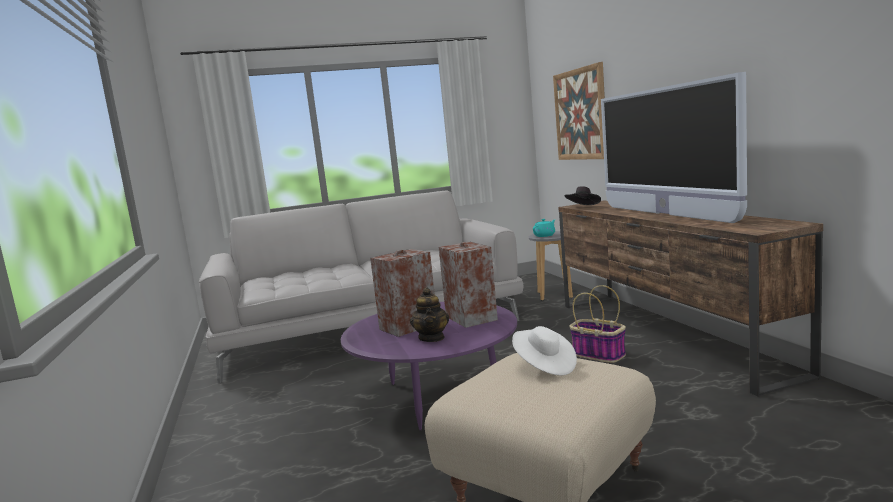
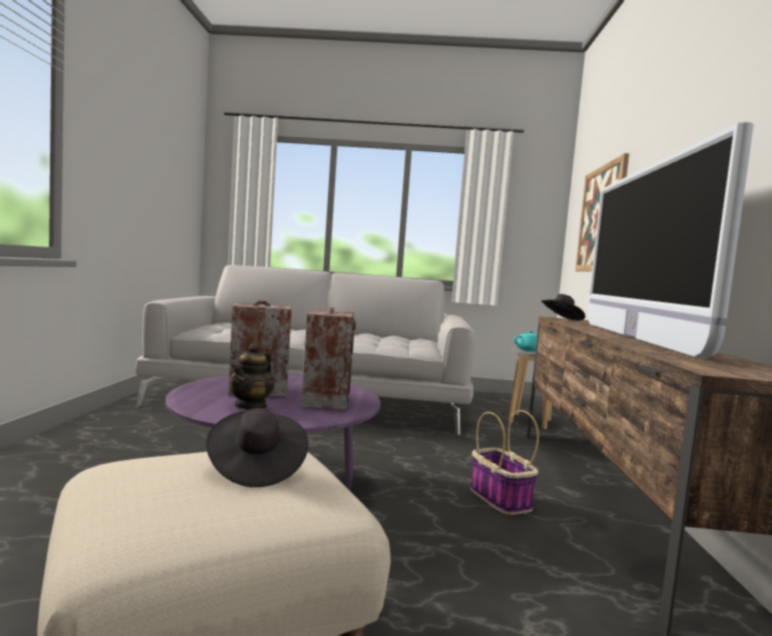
camera: 20 degrees right, 5 degrees down
(544, 366) = (255, 468): white hat -> black hat

